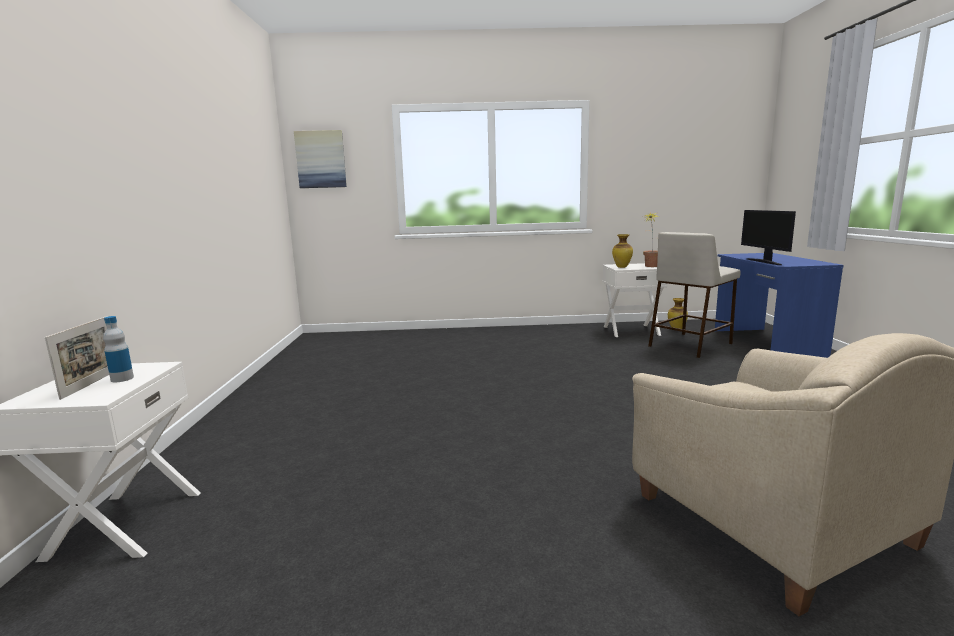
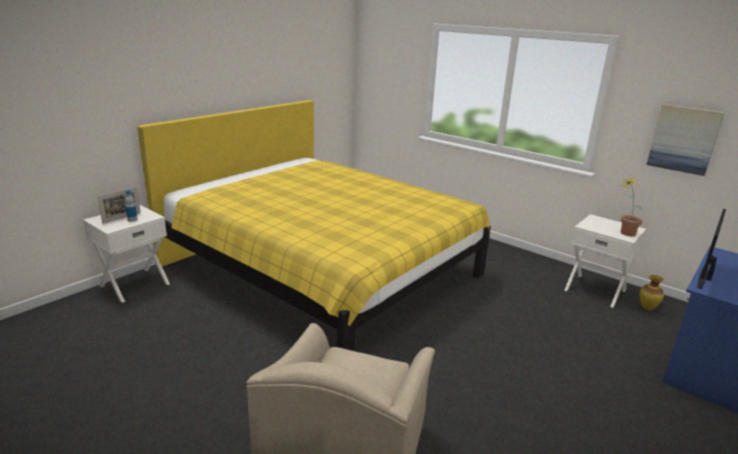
camera: 40 degrees right, 10 degrees up
(321, 159) = (379, 63): picture -> picture (683, 139)
(400, 396) = (322, 270): none -> yellow bed
(622, 267) = (593, 224): vase -> none
(690, 344) = (618, 329): beige stool -> none

